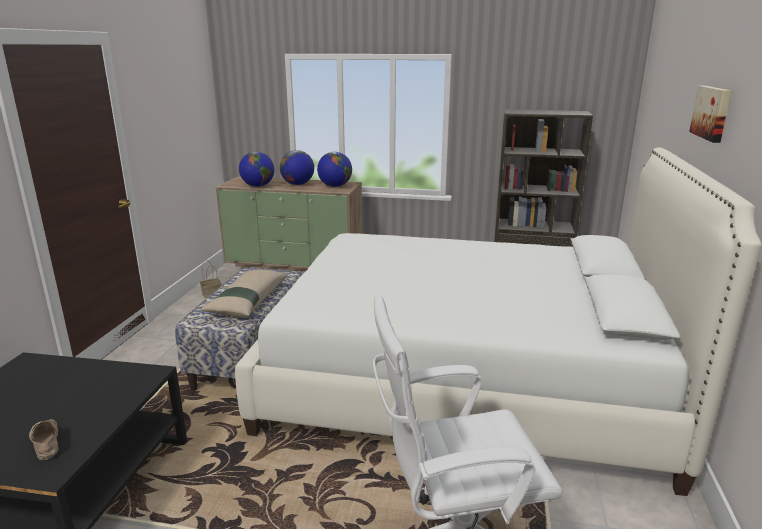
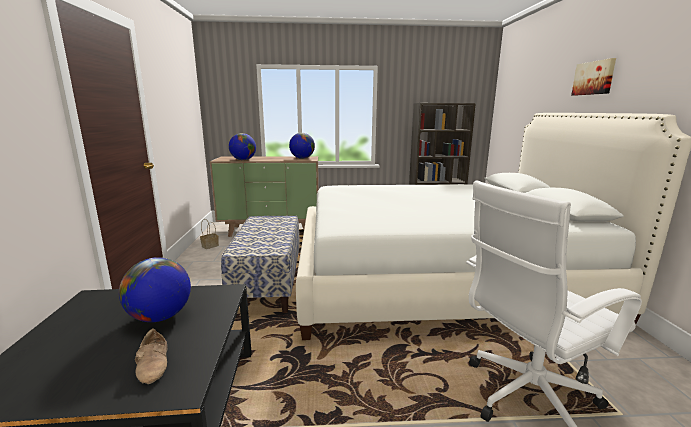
camera: 15 degrees left, 5 degrees down
(44, 443) = (155, 363): beige shoe -> beige shoe turned 150 degrees counterclockwise
(247, 301) = (271, 235): beige pillow -> none
(297, 184) = (273, 158): globe -> globe (160, 317)

